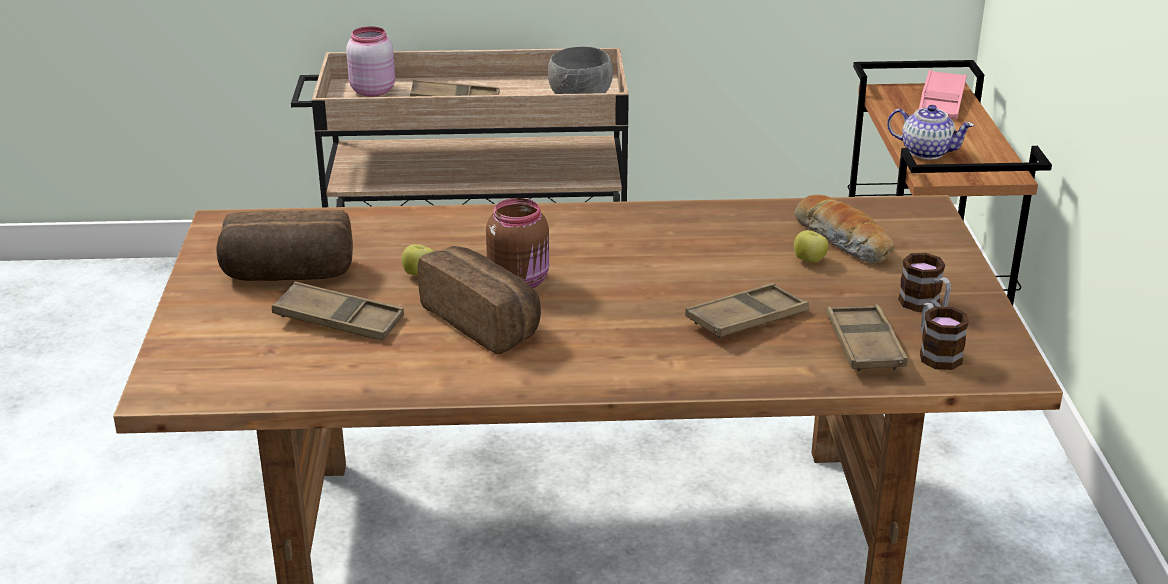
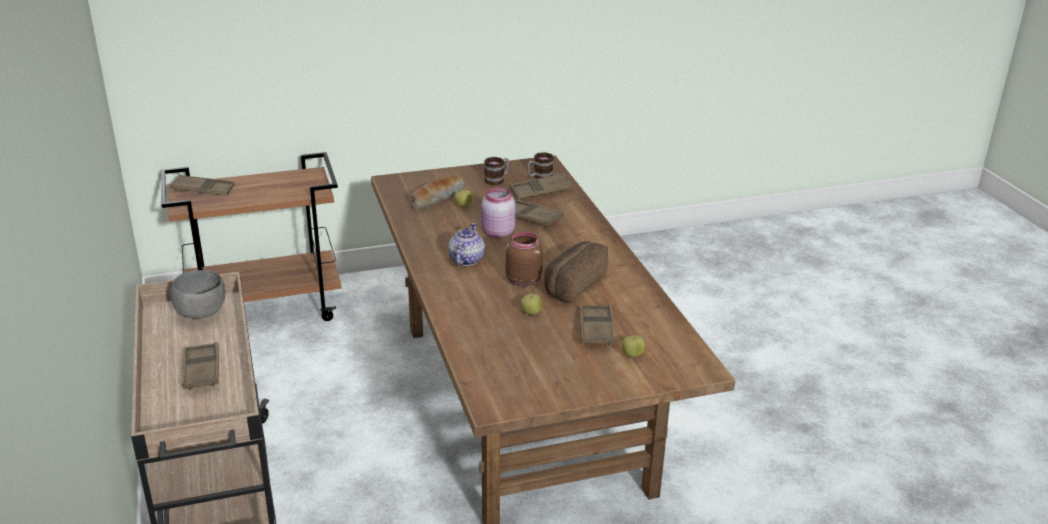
camera: 105 degrees left, 0 degrees up
(249, 337) = (632, 355): none -> apple
(288, 275) = (554, 359): bread -> none
(372, 90) = (174, 420): pink jar -> pink jar (497, 233)
(926, 152) = (284, 193): teapot -> teapot (466, 260)
(941, 102) = (203, 190): pink tray -> brown tray

